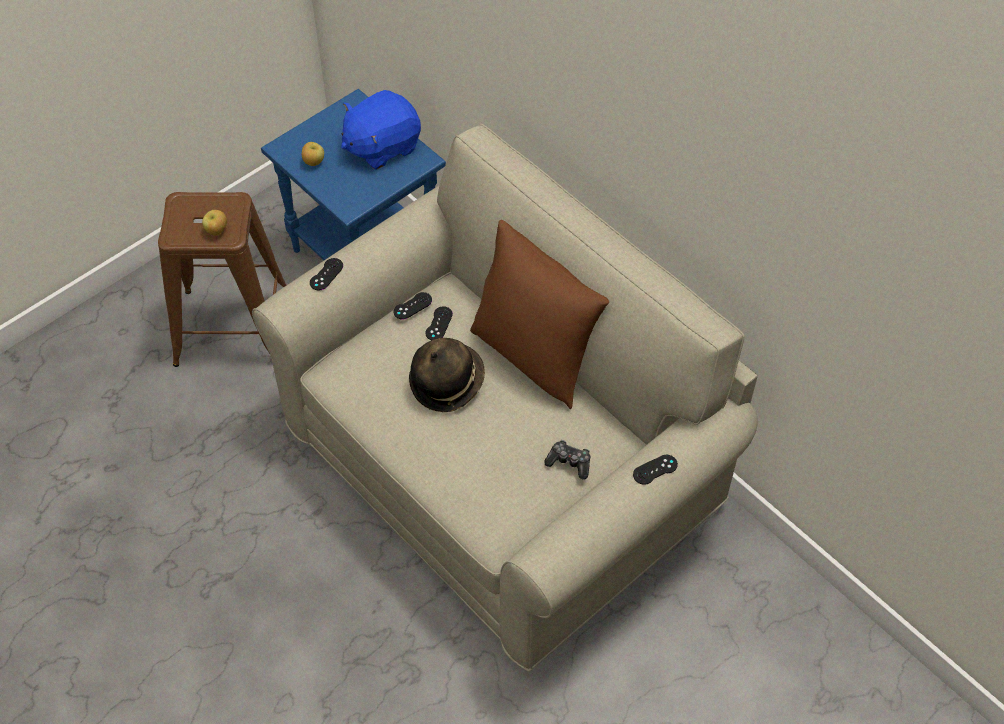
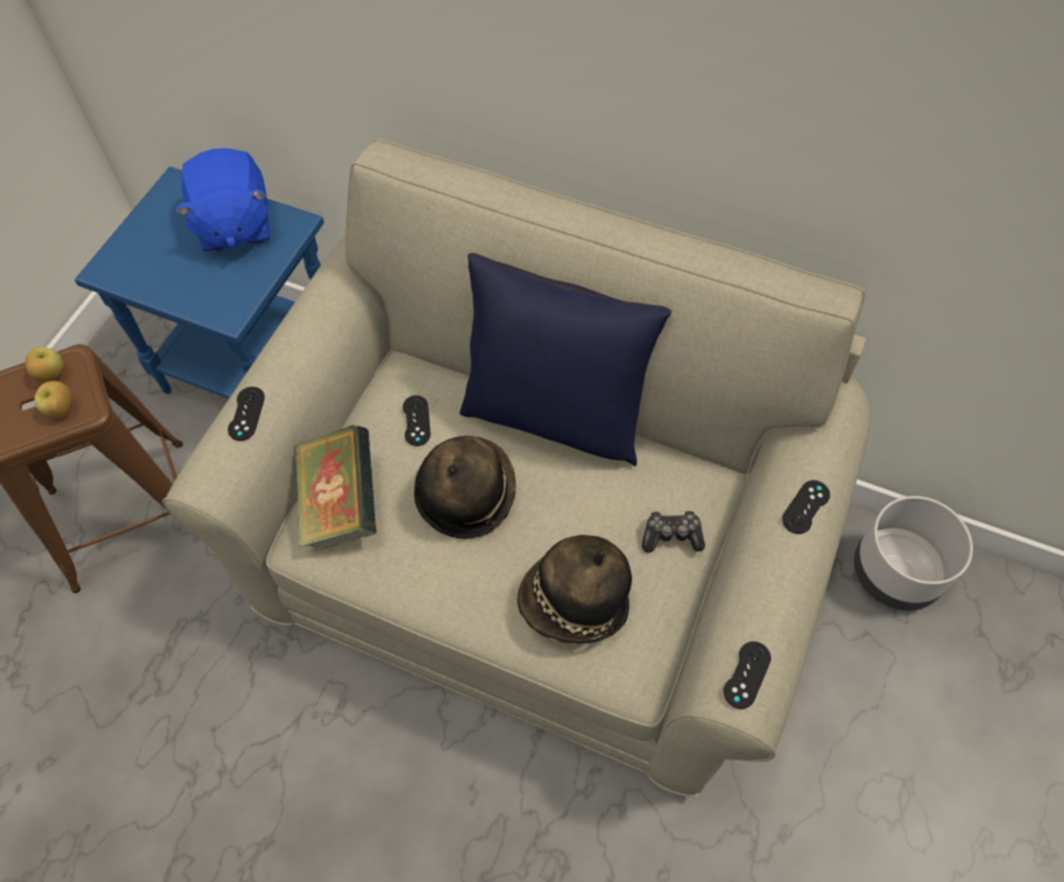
camera: 25 degrees left, 5 degrees up
(313, 162) = (154, 274): apple -> apple (51, 374)
(363, 359) = (340, 505): none -> book
(381, 146) = (233, 225): blue plush toy -> blue plush toy turned 45 degrees counterclockwise
(412, 306) = (371, 410): black game controller -> black game controller (747, 674)
(480, 476) = (574, 603): none -> hat
(534, 355) = (553, 415): brown pillow -> blue pillow
(777, 594) = (895, 572): none -> grey planter

